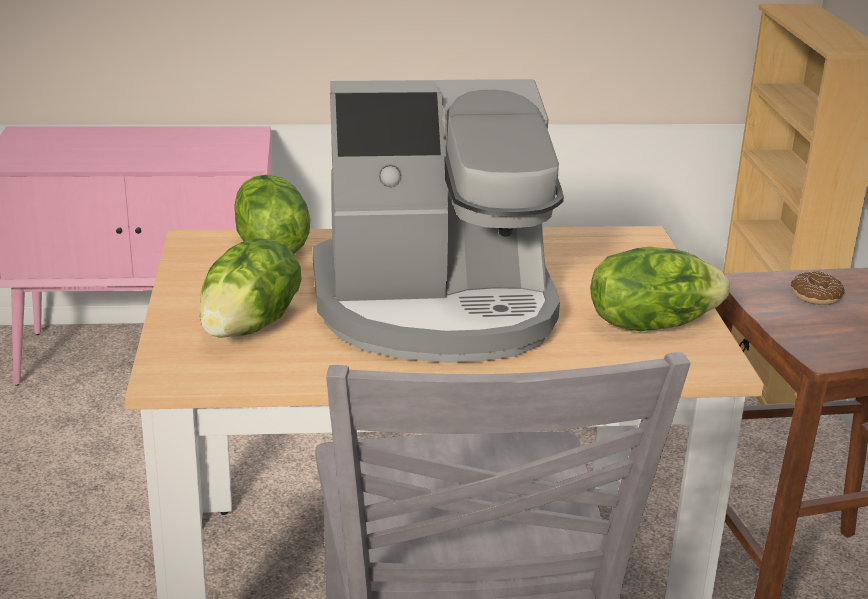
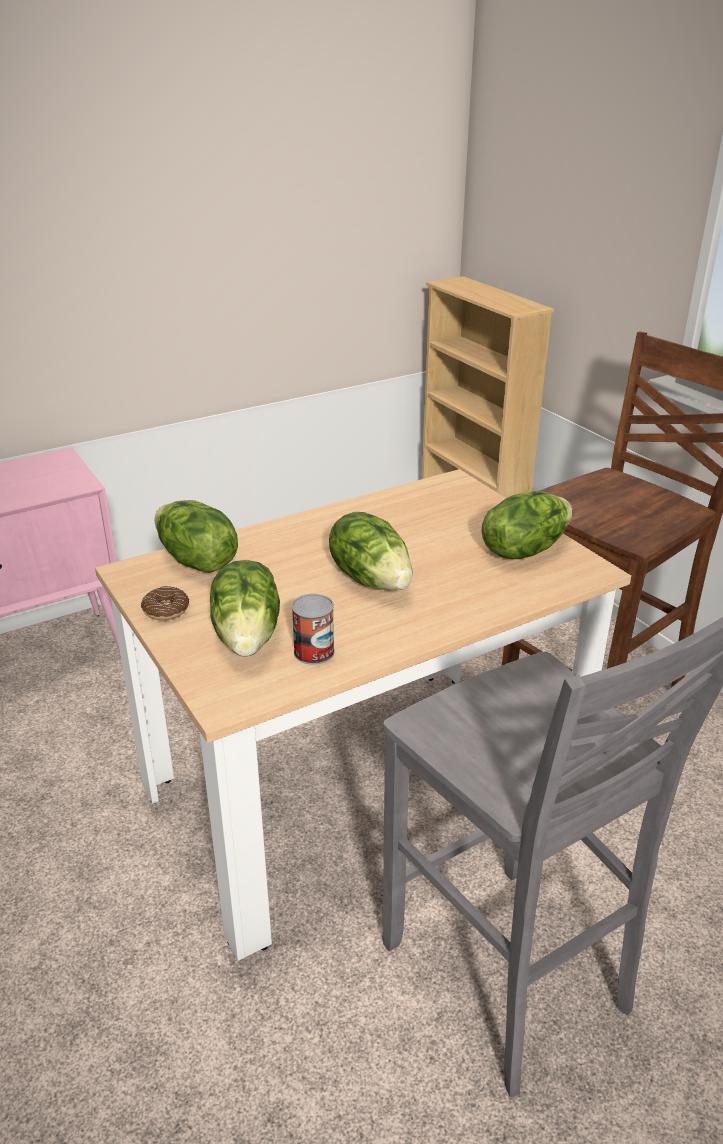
camera: 25 degrees left, 5 degrees up
(302, 358) = (314, 652): none -> can
(437, 308) = (372, 578): coffee machine -> lettuce
(815, 296) = (594, 498): donut -> donut (166, 610)

